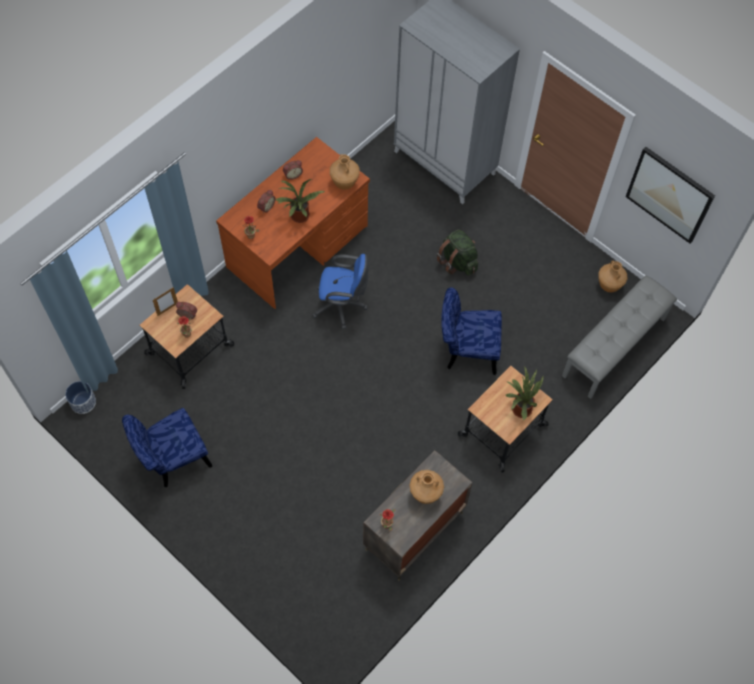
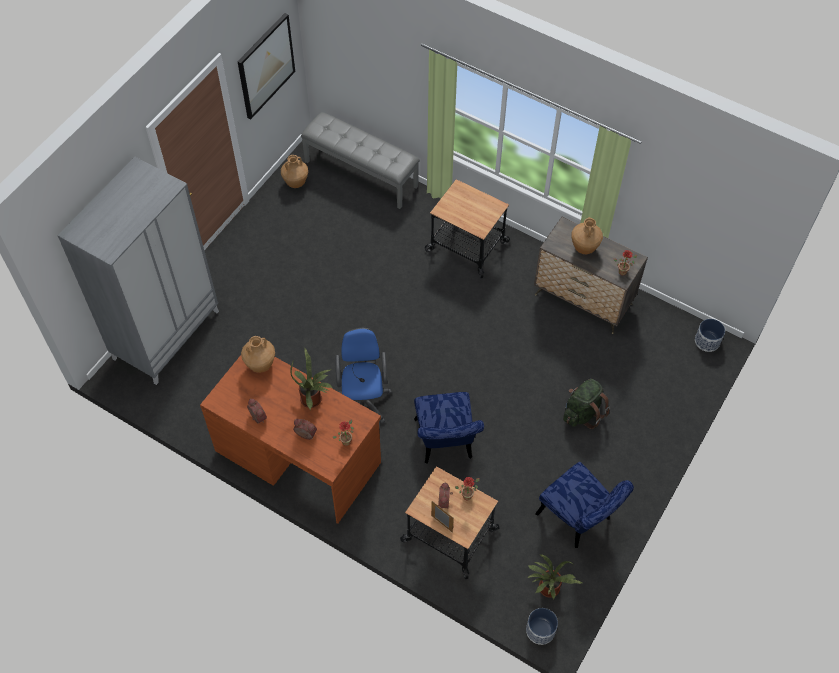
camera: 100 degrees left, 5 degrees down
(334, 646) = (707, 341): none -> planter
(458, 261) = (290, 305): green backpack -> green backpack (582, 413)
(466, 350) = (390, 285): blue chair -> blue chair (445, 444)
(520, 408) = (471, 201): potted plant -> potted plant (548, 590)

